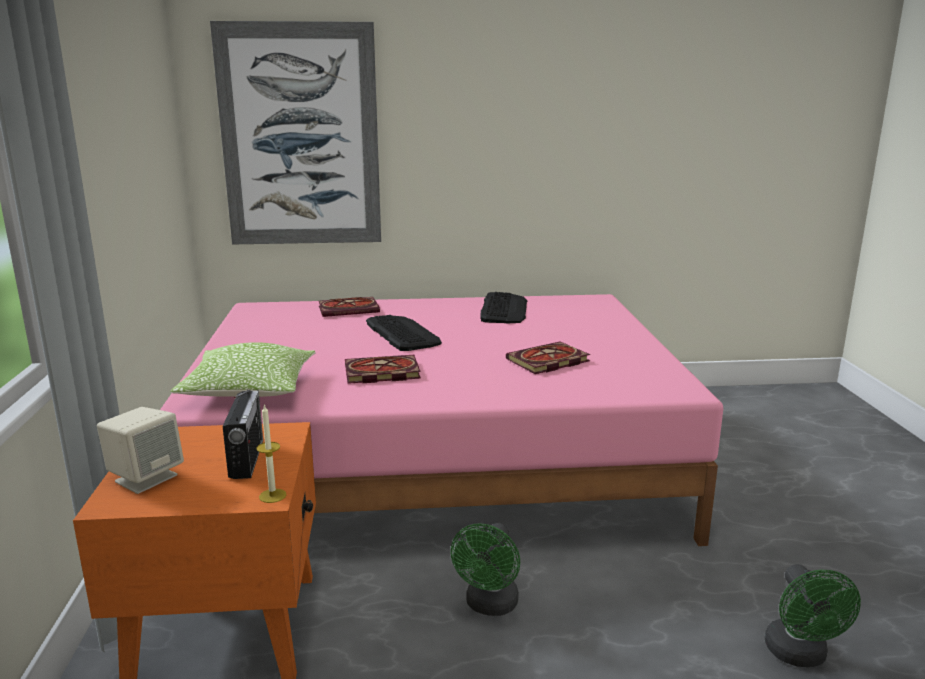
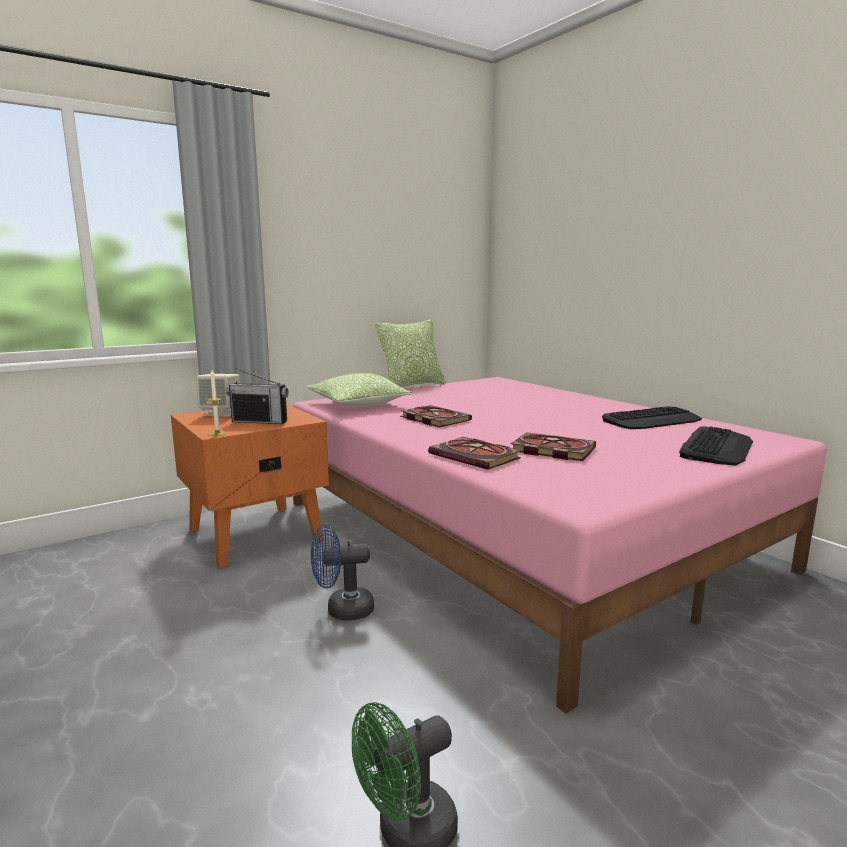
camera: 60 degrees right, 5 degrees down
(201, 345) = (411, 386): none -> pillow
(246, 459) = (260, 421): radio -> radio turned 45 degrees clockwise
(300, 137) = (550, 246): picture -> none
(350, 309) = (541, 393): book -> book (477, 457)
(402, 333) = (522, 409): keyboard -> keyboard (716, 447)
(489, 606) = (342, 610): green fan -> blue fan

